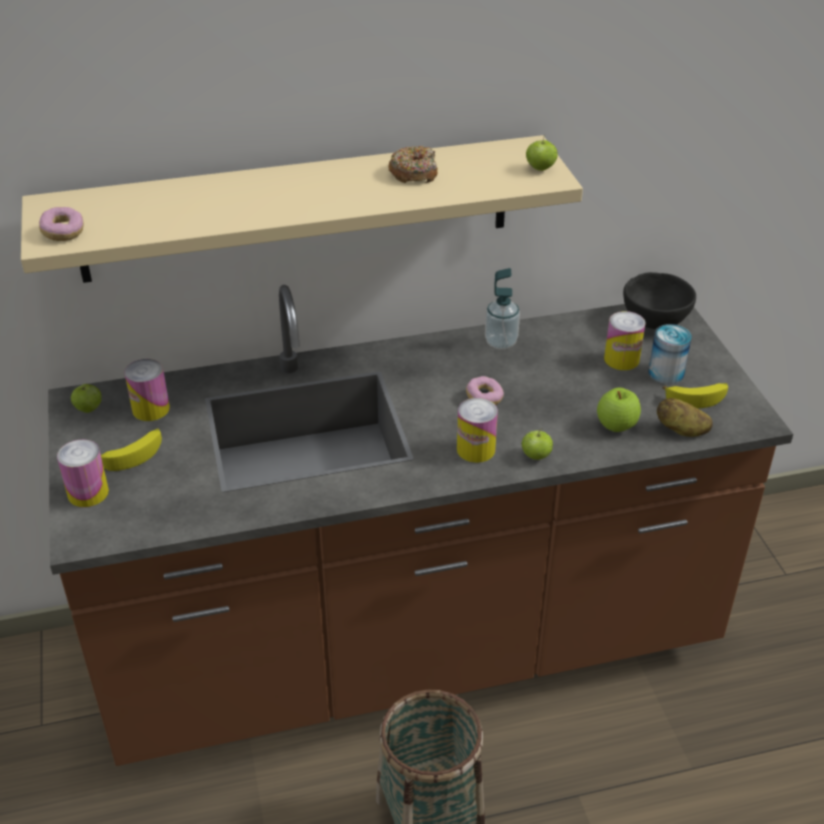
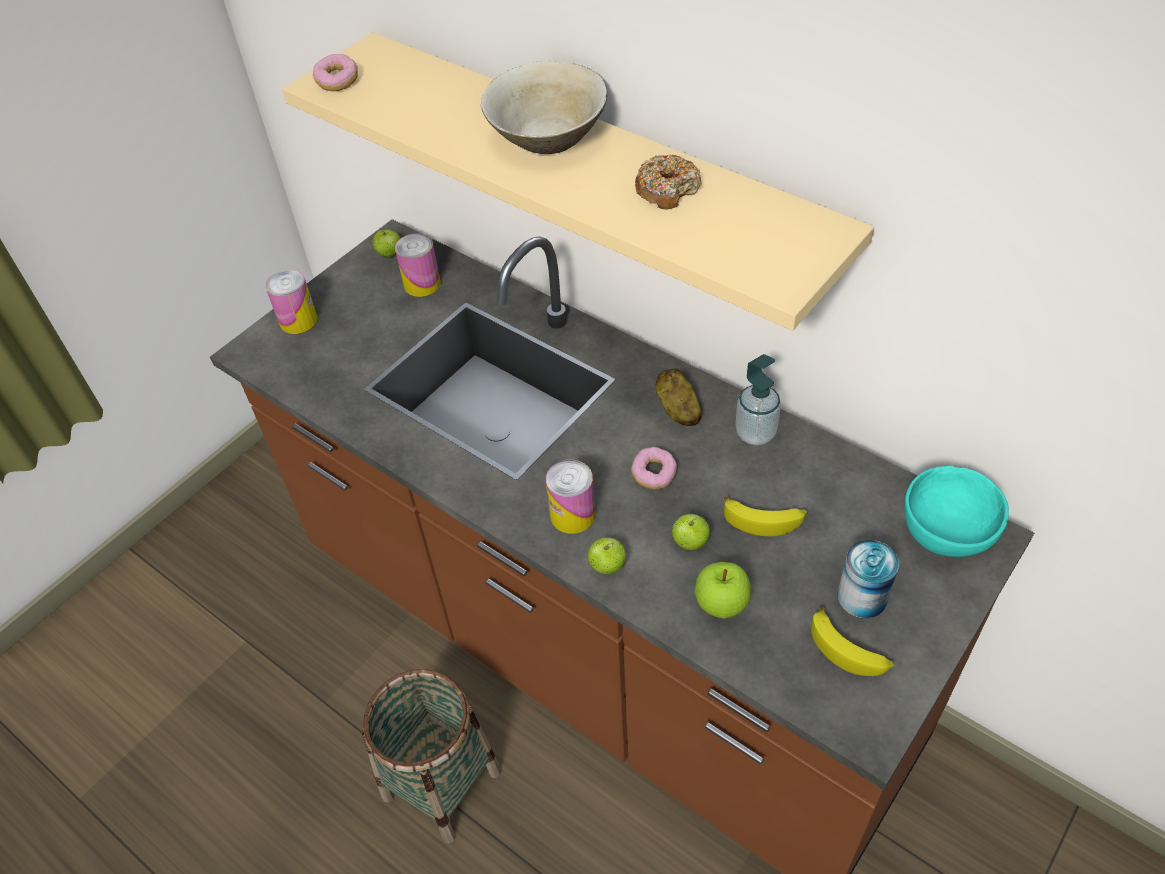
camera: 55 degrees right, 10 degrees up
(134, 454) = (362, 313): banana -> banana (764, 519)
(291, 186) = (547, 139): none -> beige bowl
(540, 169) = (792, 264): apple -> apple (690, 542)
(621, 359) = (840, 544): can -> none
(655, 321) = (947, 534): black bowl -> turquoise bowl
(681, 430) = (775, 666): potato -> potato (677, 409)

